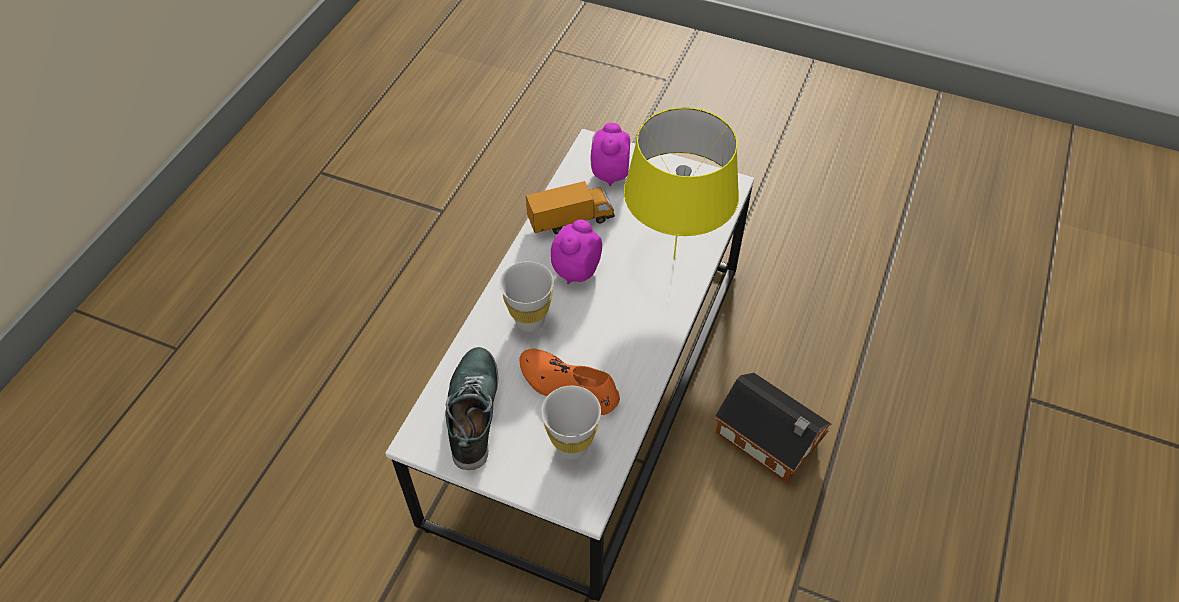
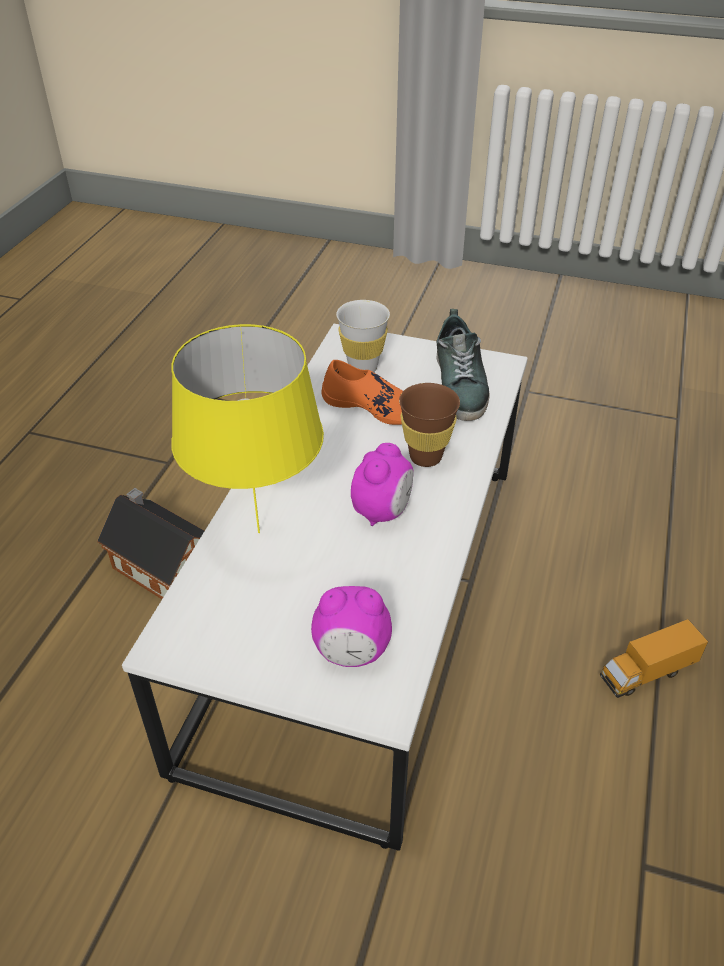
camera: 175 degrees right, 10 degrees down
(529, 321) = (425, 457): white cup -> brown cup
(571, 221) = (399, 572): toy truck -> toy truck (647, 673)
(609, 173) = (352, 652): alarm clock -> alarm clock turned 90 degrees clockwise

